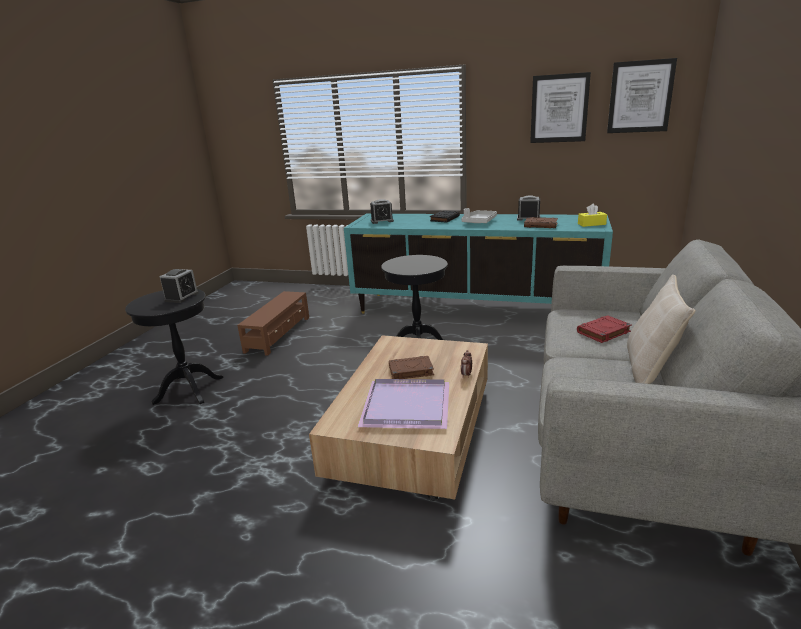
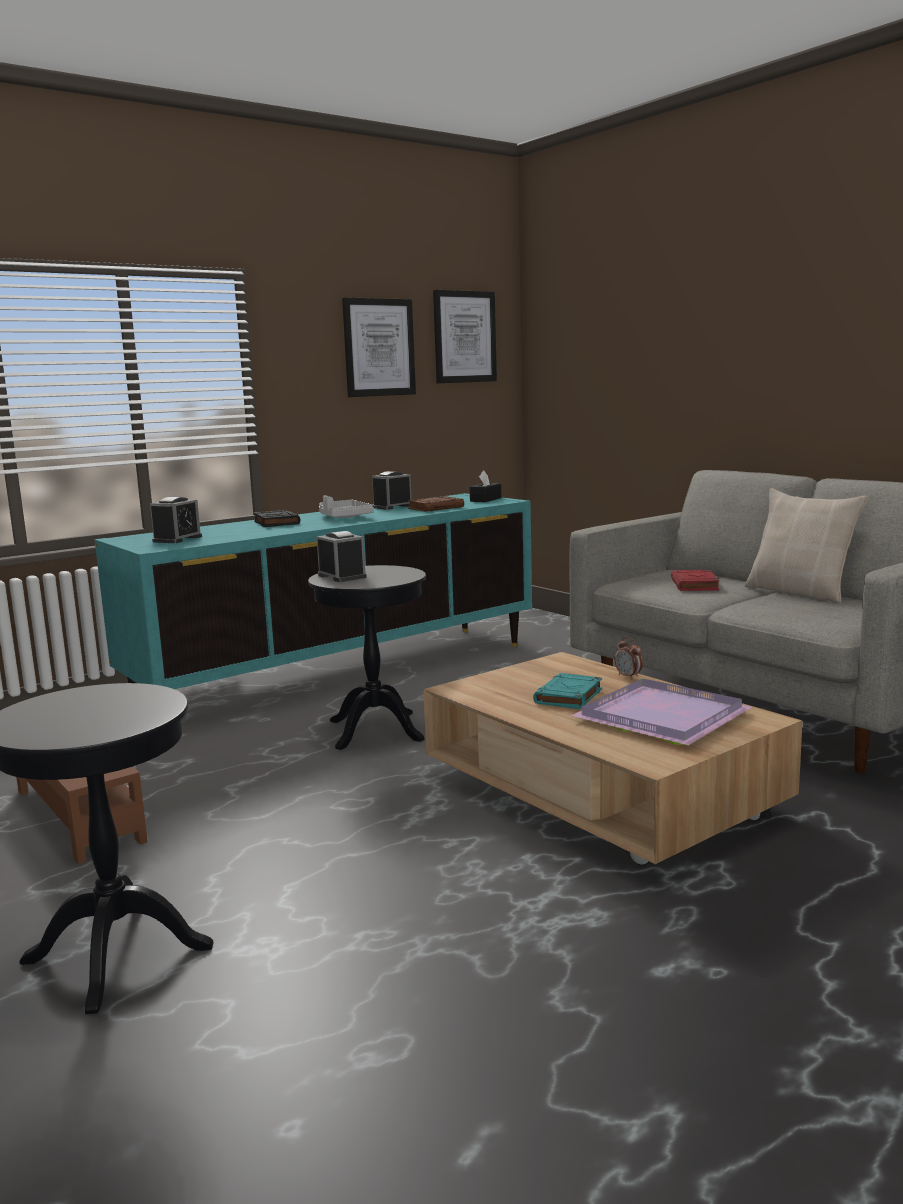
camera: 55 degrees left, 10 degrees down
(182, 297) = (107, 699): alarm clock -> alarm clock (342, 576)
(410, 371) = (568, 696): brown book -> turquoise book
(591, 224) = (485, 499): yellow tissue box -> black tissue box

